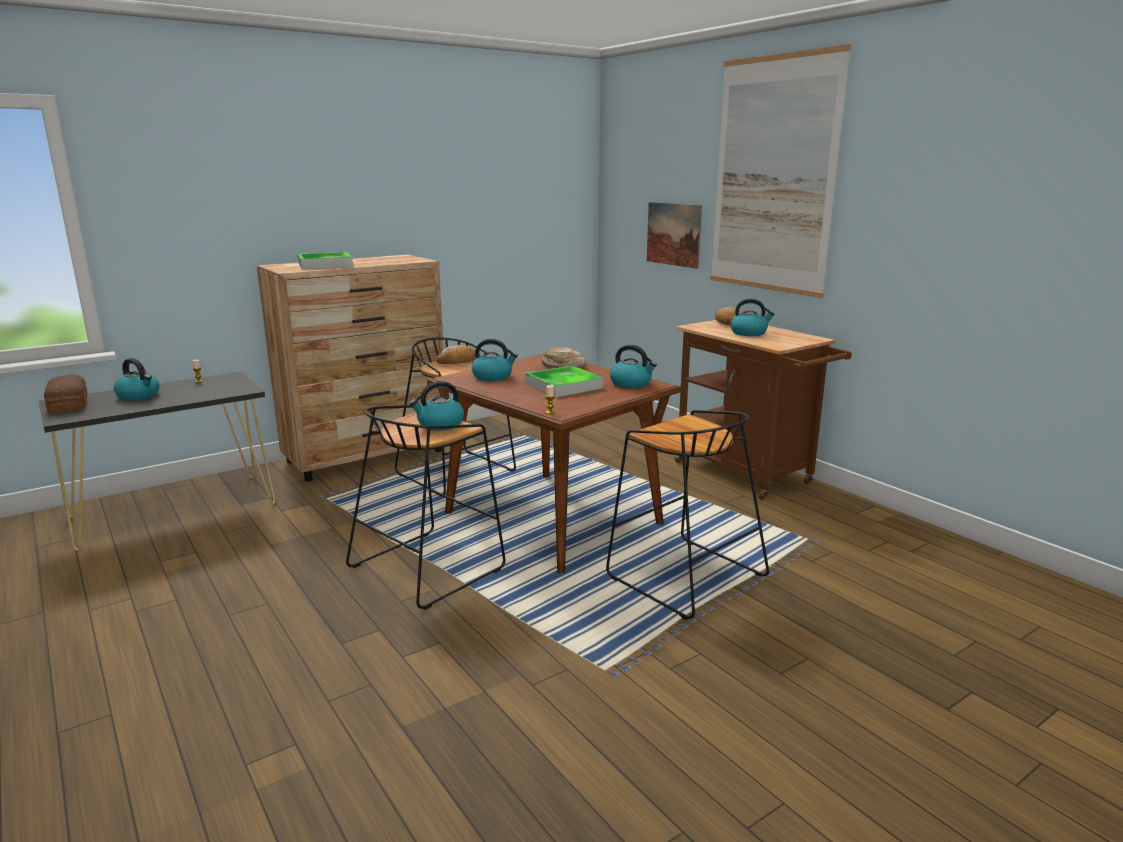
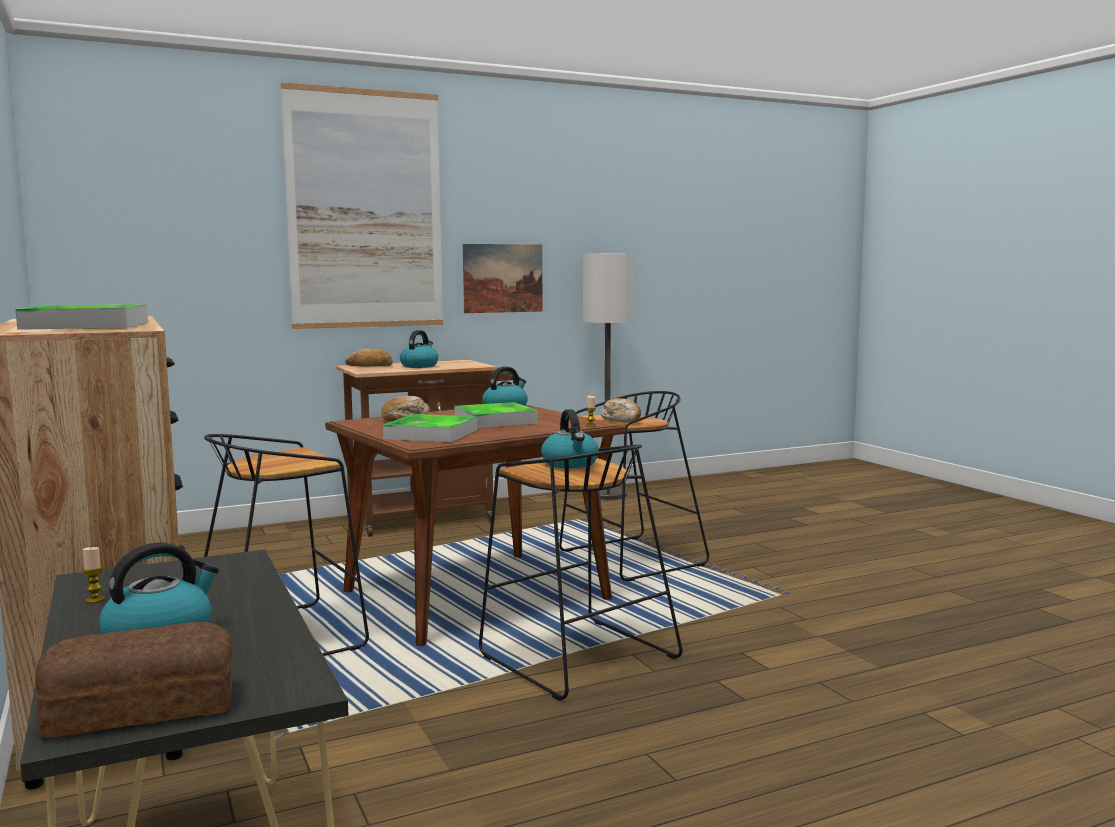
camera: 80 degrees left, 10 degrees down
(457, 362) = (269, 459): bread -> bread (622, 420)
(493, 377) = (431, 434): kettle -> tray
(673, 234) = (214, 281): picture -> picture (503, 278)
(937, 548) = (607, 495): none -> floor lamp

